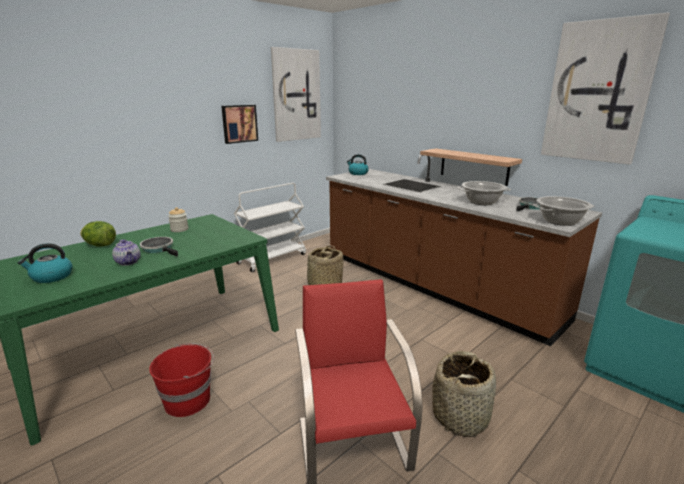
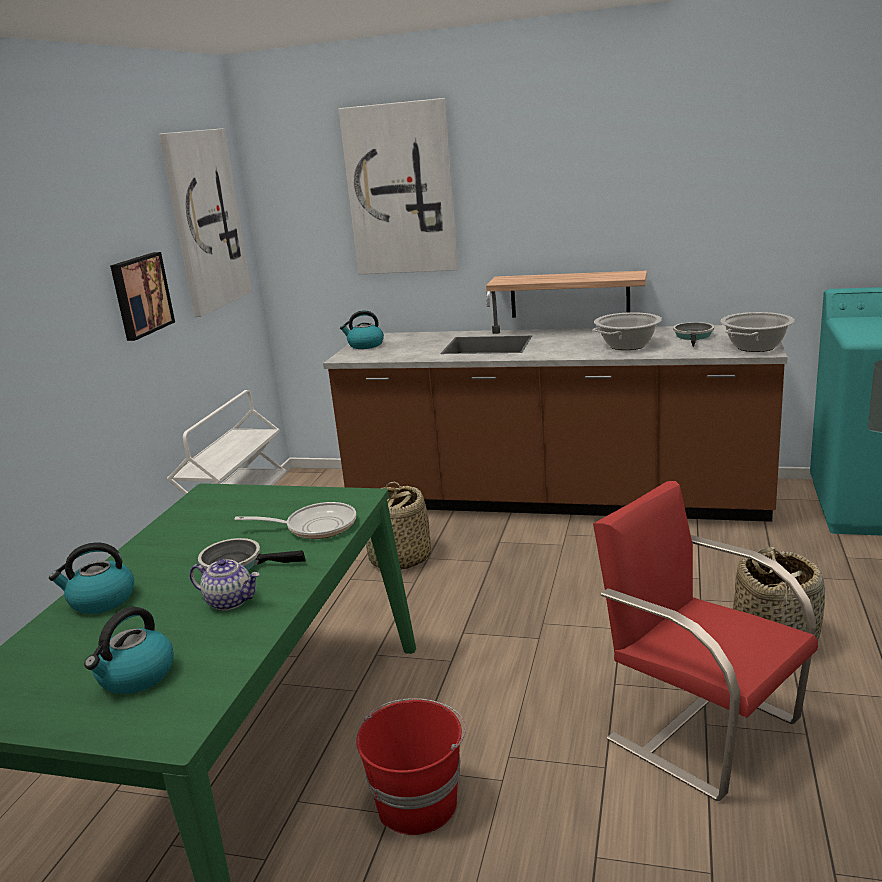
camera: 30 degrees left, 0 degrees up
(100, 245) = (101, 600): lettuce -> kettle
(179, 229) = (199, 525): jar -> none
(211, 244) = (315, 526): none -> frying pan
(598, 92) = (738, 165): picture -> picture (401, 189)

